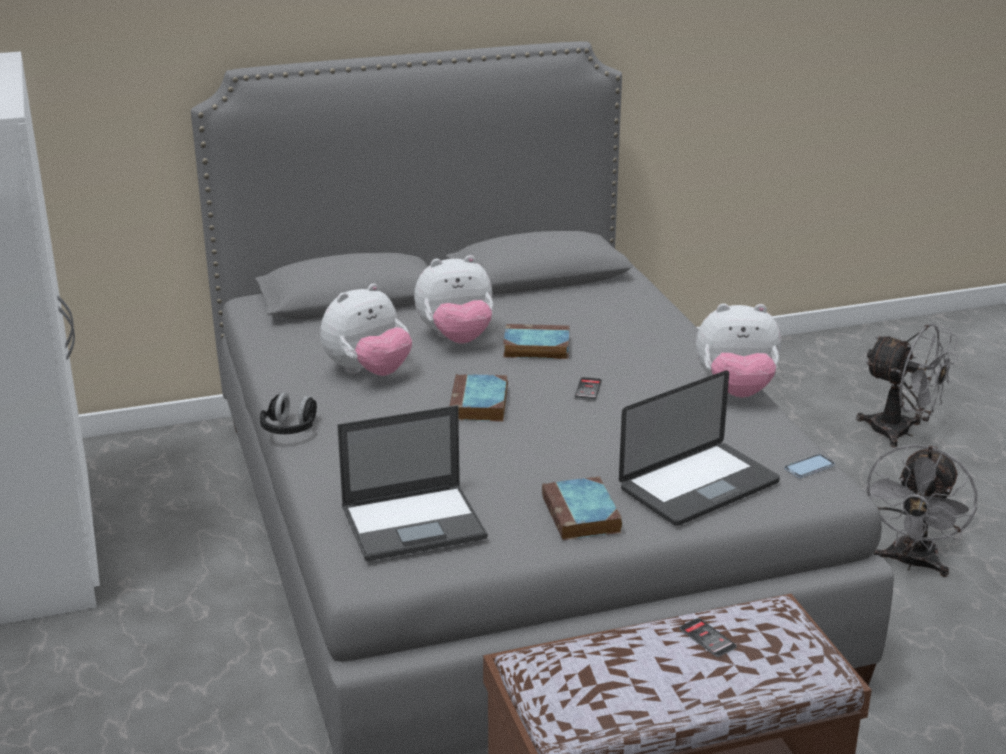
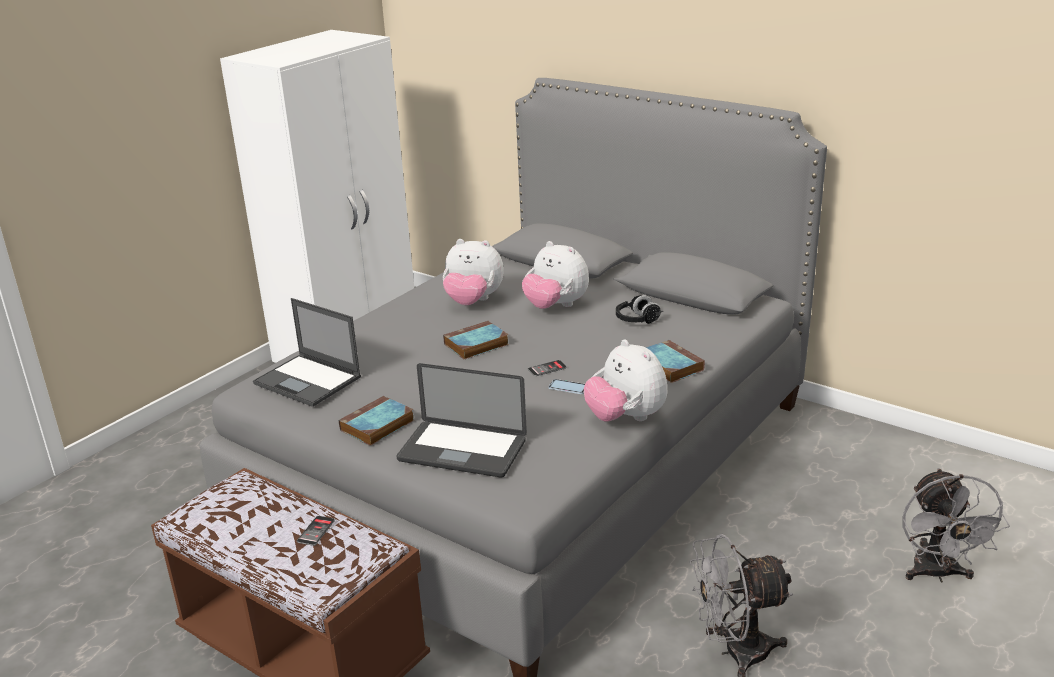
camera: 55 degrees right, 0 degrees up
(290, 429) = (377, 310): black headphones -> black headphones (637, 320)
(534, 347) = (581, 331): book -> book (668, 365)
(809, 467) = (545, 483): phone -> phone (568, 387)

